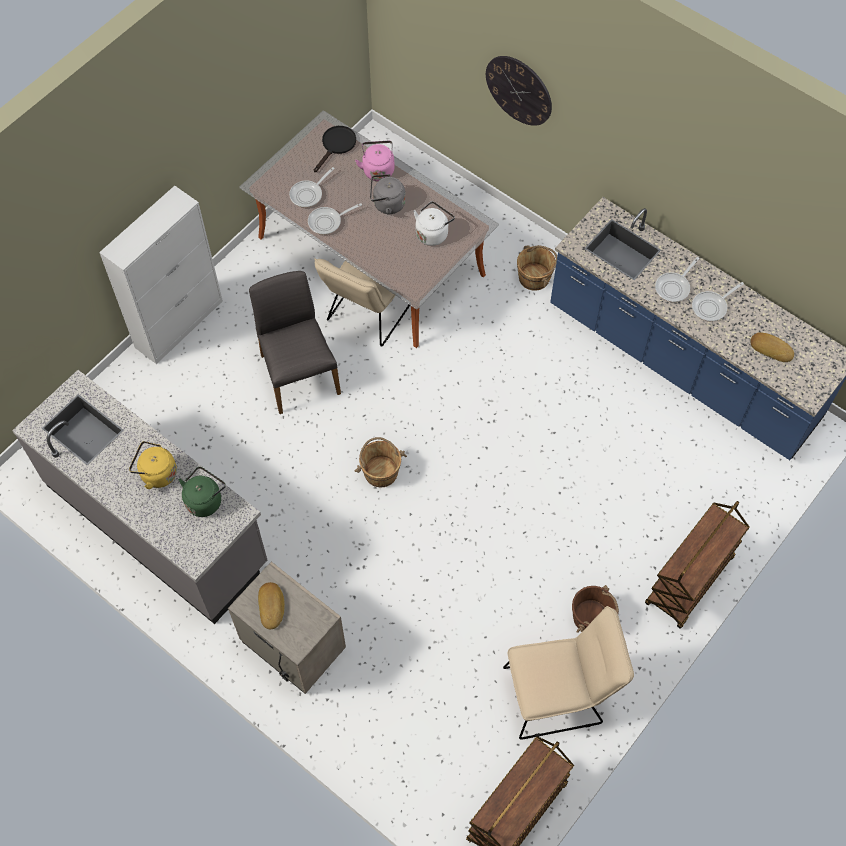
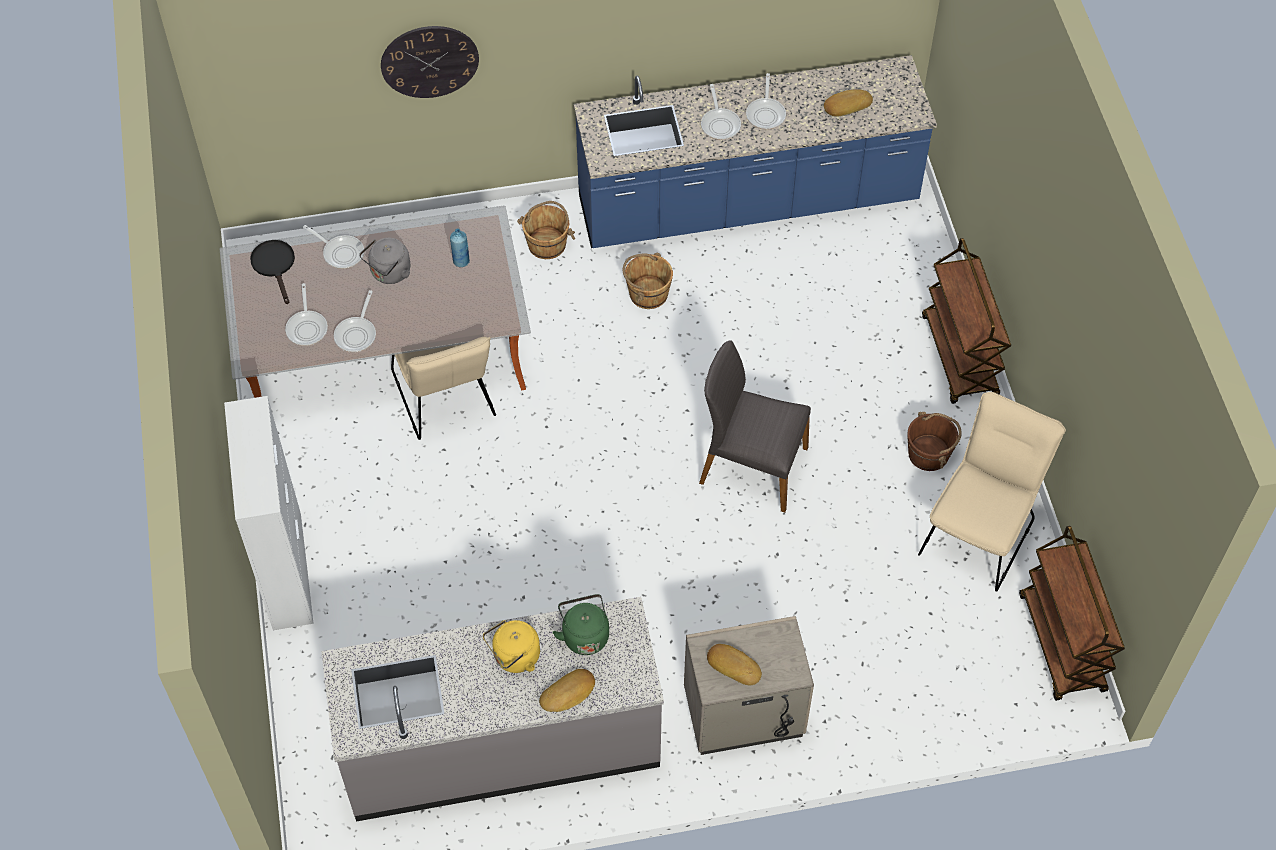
camera: 50 degrees left, 5 degrees down
(155, 522) = (568, 693): none -> bread
(298, 373) = (454, 505): grey chair -> grey chair (751, 466)
(378, 169) = (341, 252): pink kettle -> frying pan
(380, 471) = (629, 512): brown bucket -> brown bucket (647, 293)
(433, 233) = (461, 261): white kettle -> blue bottle

